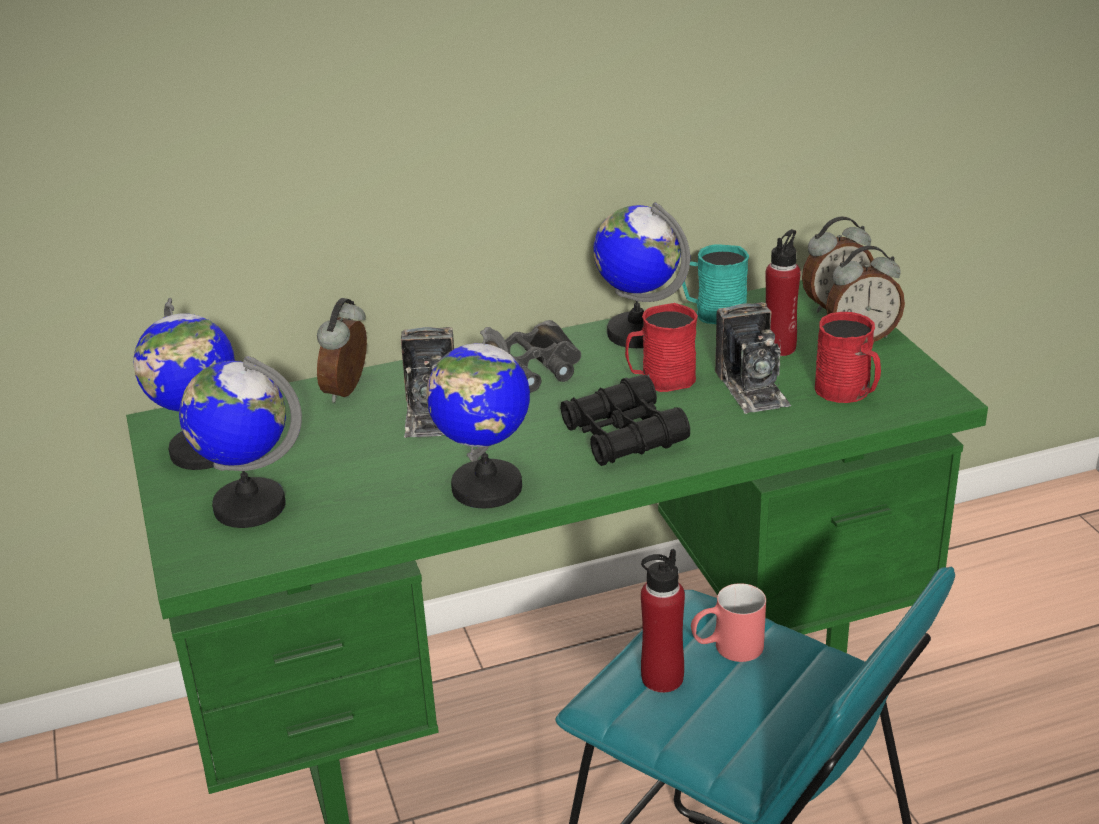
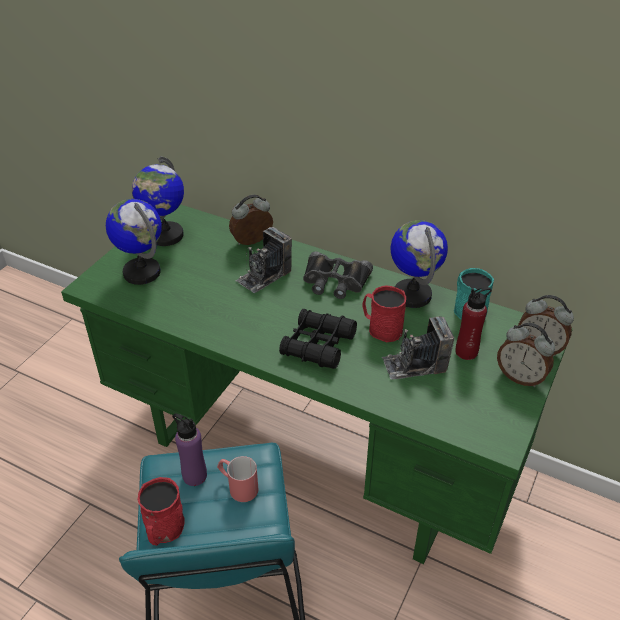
camera: 45 degrees right, 10 degrees up
(485, 488) = (226, 328): globe -> none
(662, 678) = (194, 475): red bottle -> purple bottle
(752, 388) = (415, 364): camera -> camera turned 45 degrees clockwise
(848, 392) = (457, 403): red mug -> red mug (163, 530)

